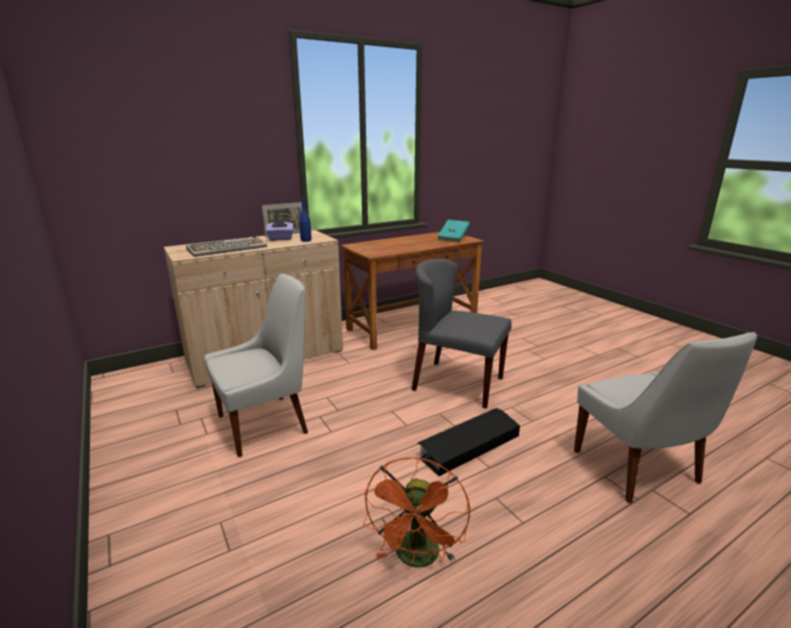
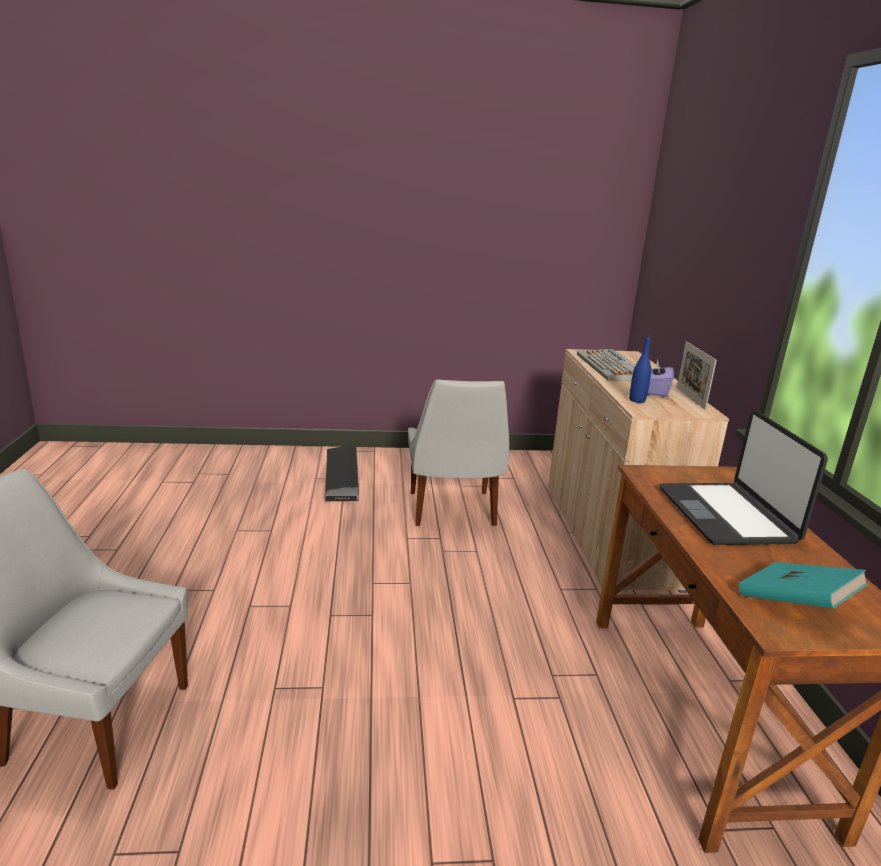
camera: 115 degrees right, 0 degrees up
(399, 244) = (727, 515): none -> laptop
(417, 558) = (218, 532): orange fan -> none
(457, 383) = (428, 665): grey chair -> none
(468, 446) = (293, 608): black storage box -> black storage box (342, 479)

